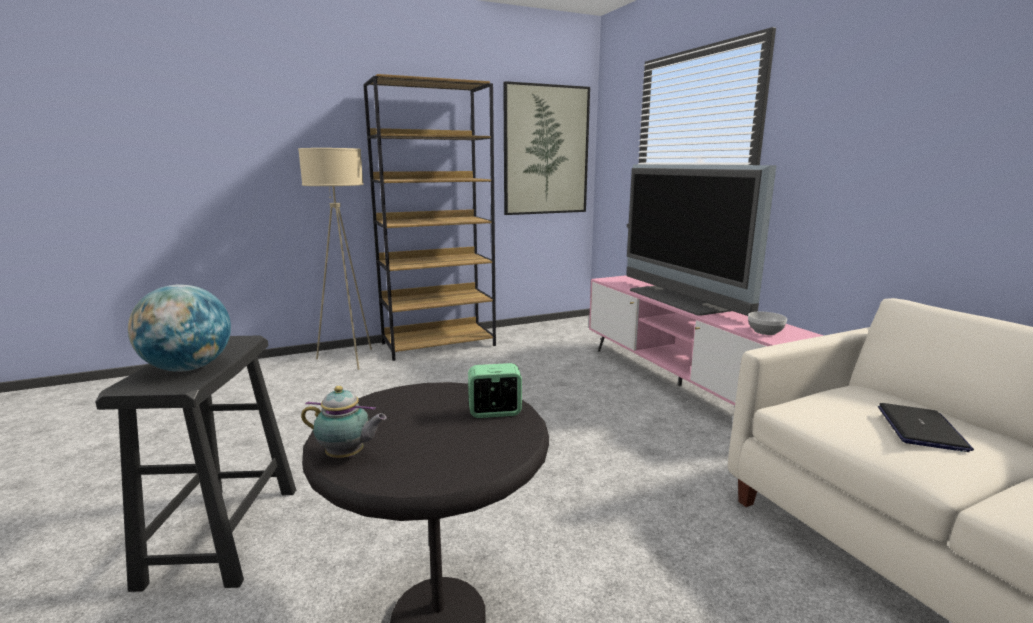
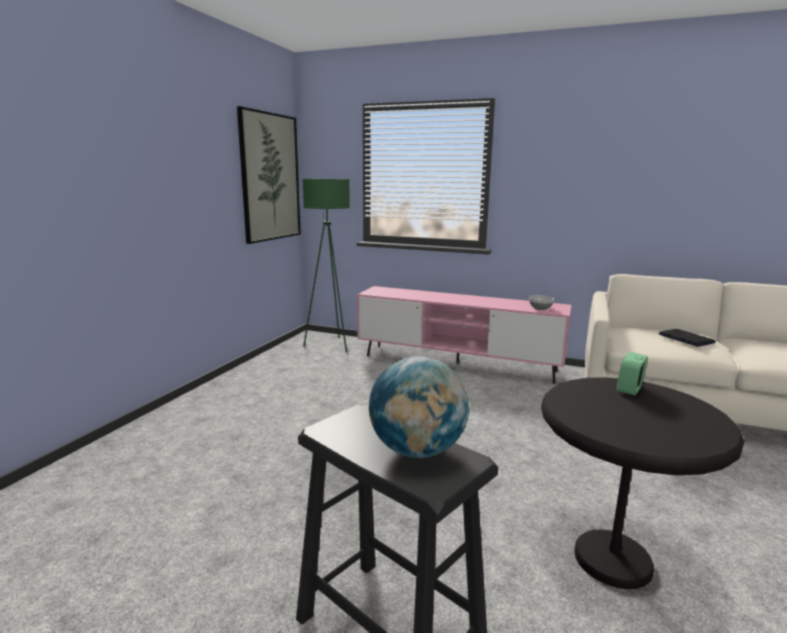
camera: 45 degrees left, 0 degrees up
(347, 456) = (664, 443): teapot -> none
(349, 359) = (153, 438): beige floor lamp -> none
(439, 344) = (224, 391): brown bookcase -> none
(582, 333) = (330, 345): none -> green floor lamp
(679, 299) = (451, 298): television -> none

